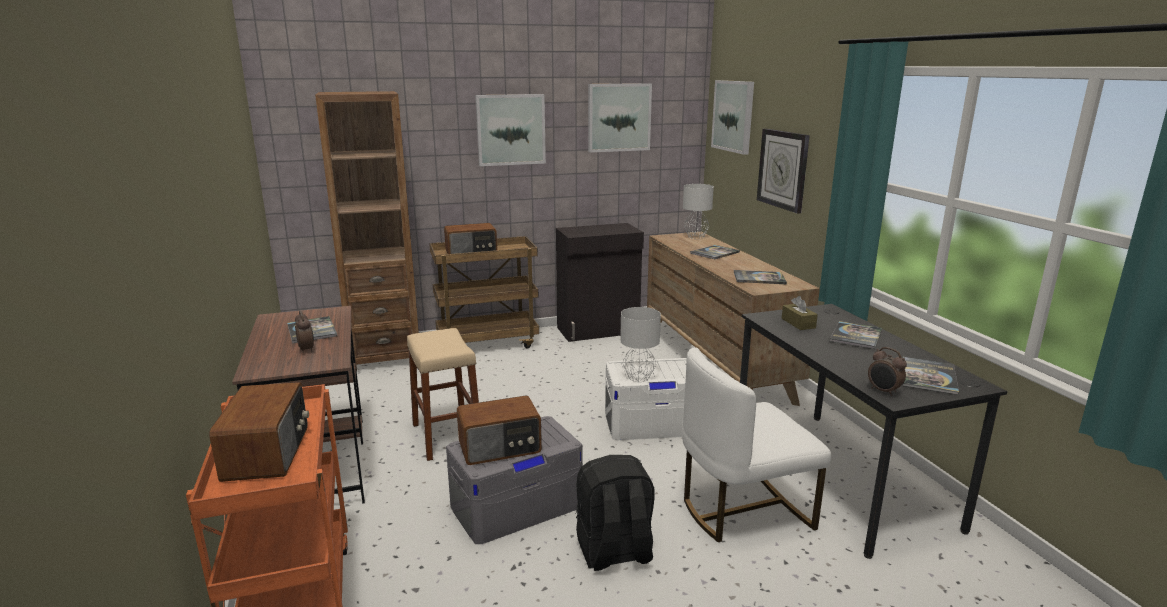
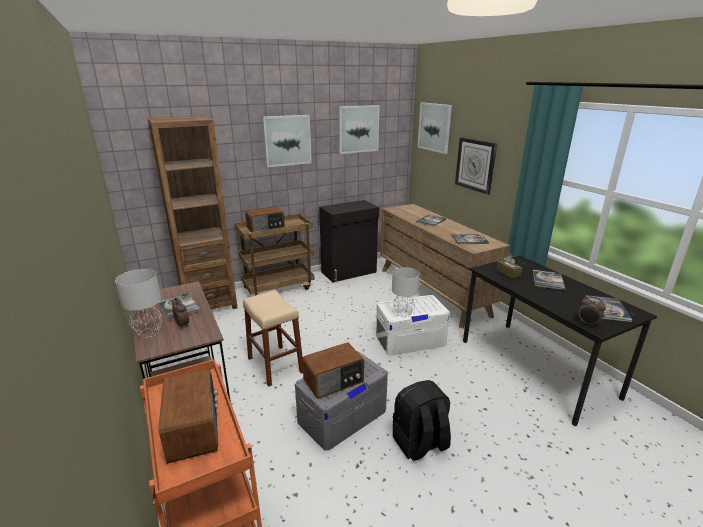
camera: 10 degrees left, 5 degrees up
(695, 237) = (412, 208): grey table lamp -> grey table lamp (149, 332)
(743, 510) = (488, 399): white chair -> none

